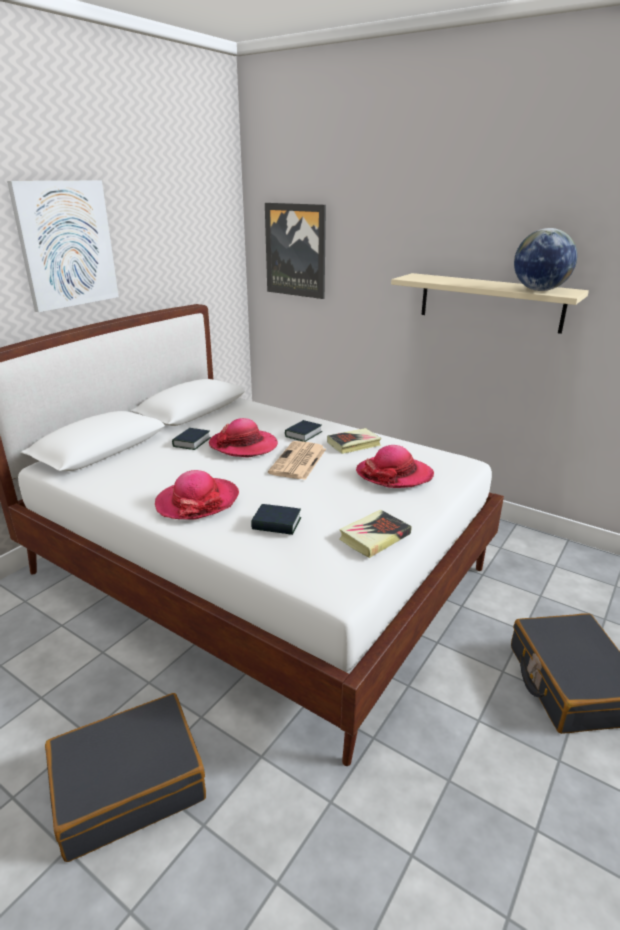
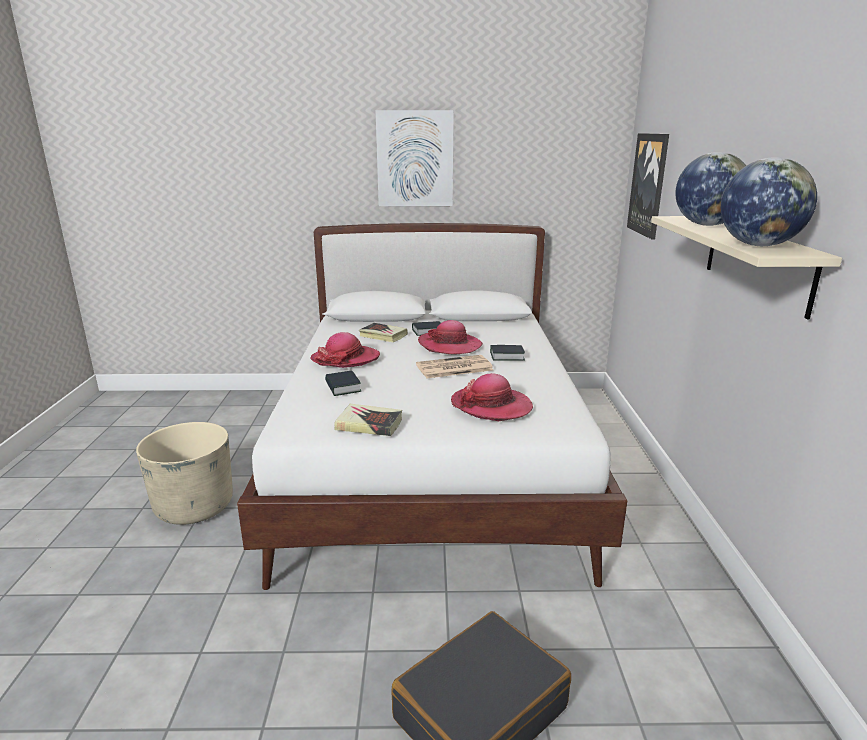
camera: 55 degrees right, 5 degrees down
(129, 784) = (194, 506): black suitcase -> beige planter
(354, 444) = (524, 377): book -> book (383, 335)
(451, 280) = (706, 225): none -> globe

